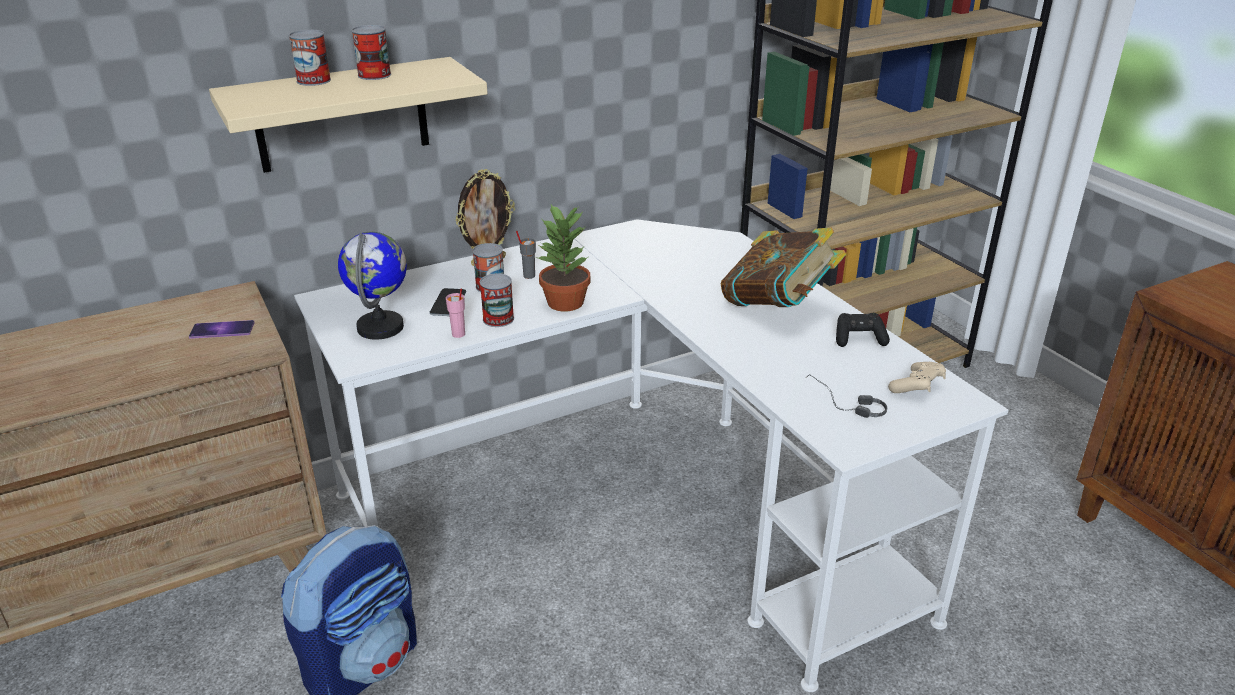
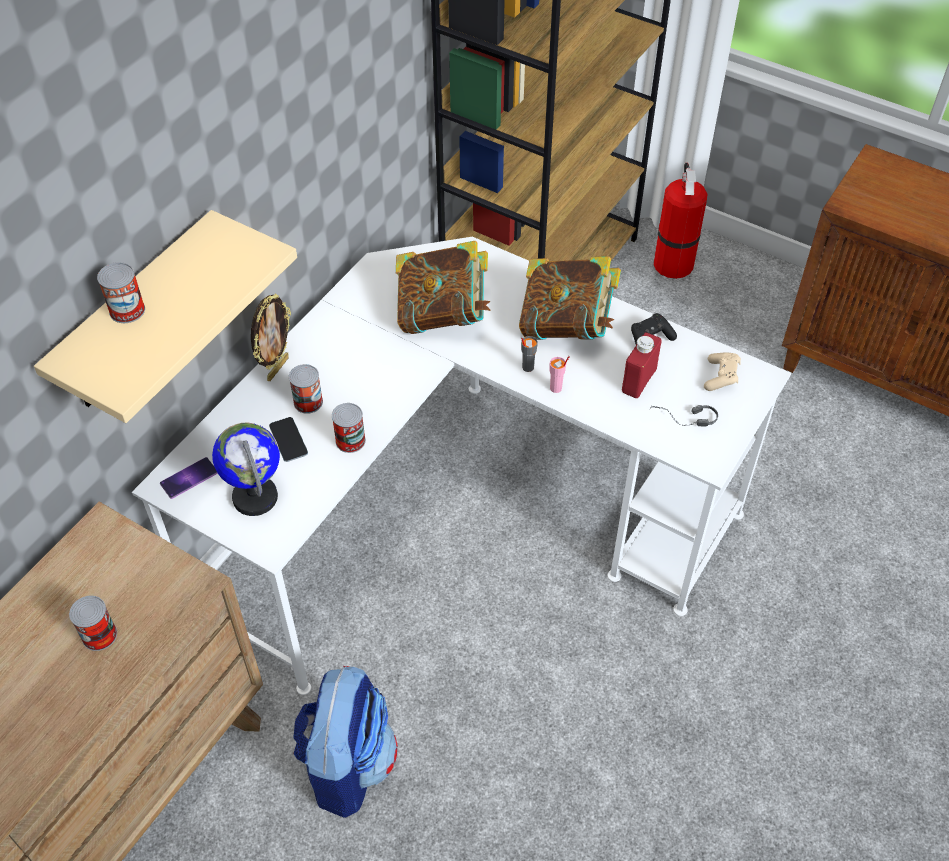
camera: 30 degrees left, 20 degrees up
(222, 330) = (136, 576): phone -> phone (189, 478)
(374, 75) = (176, 276): can -> can (99, 635)
(458, 334) = (332, 475): pink cup -> pink cup (556, 388)
(528, 276) = (331, 373): grey cup -> grey cup (527, 367)
(565, 303) = (392, 395): potted plant -> none
(664, 269) = (443, 315): none -> book
(819, 363) = (639, 381): none -> red bottle
(998, 394) = (673, 262): none -> fire extinguisher

